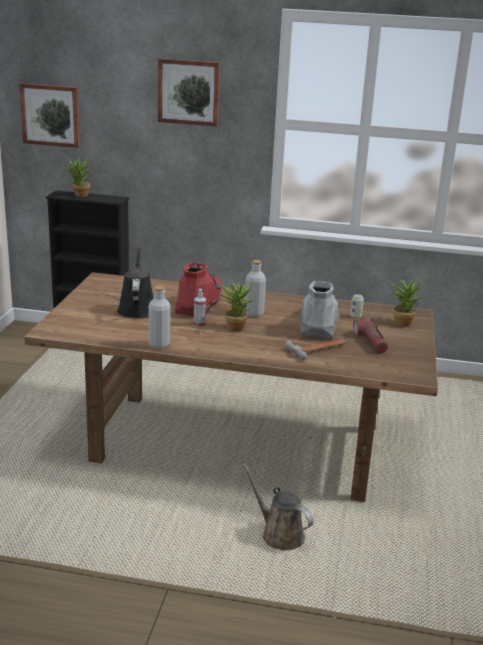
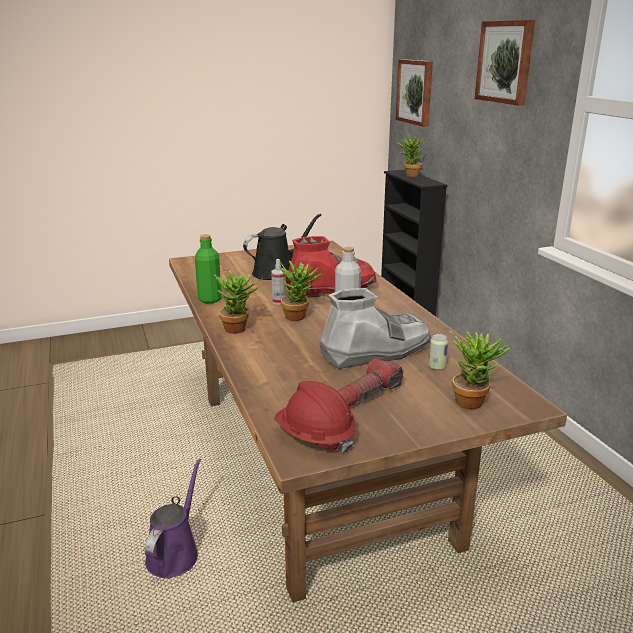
camera: 60 degrees right, 0 degrees up
(159, 344) = (210, 299): grey bottle -> green bottle
(232, 349) = (239, 328): none -> potted plant
(279, 534) = (175, 554): brown watering can -> purple watering can
(318, 350) = (296, 369): hammer -> none
(403, 367) = (315, 437): none -> red hard hat

